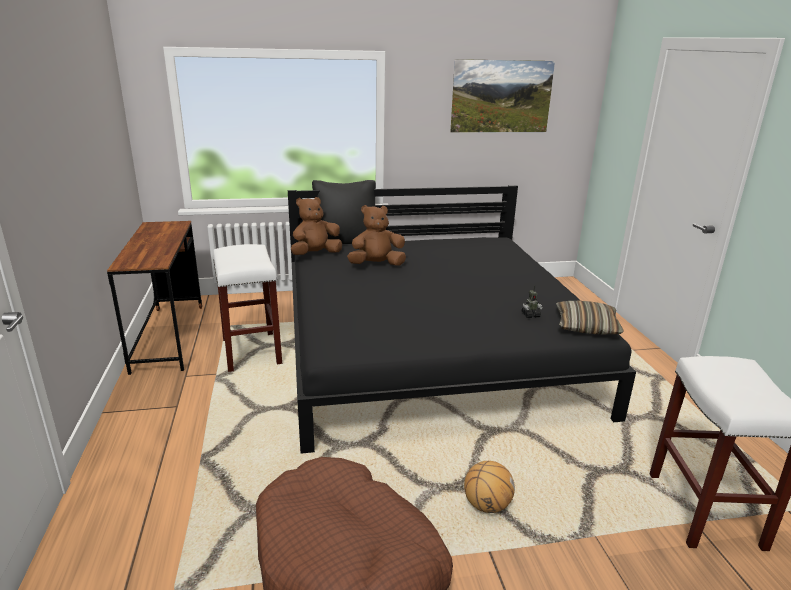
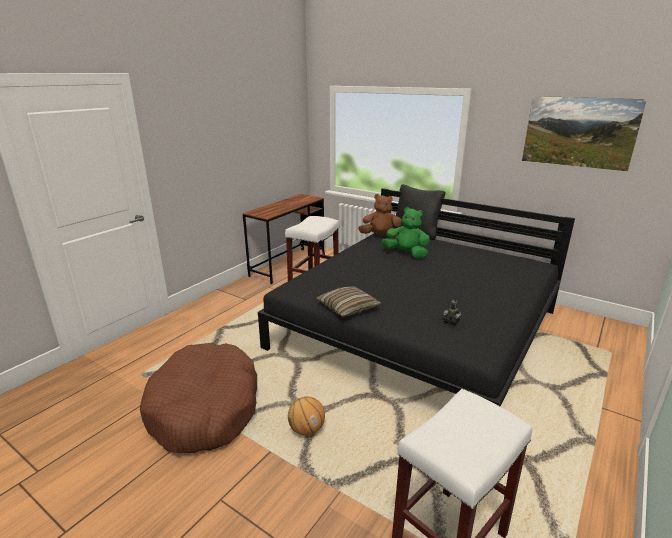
camera: 45 degrees right, 0 degrees up
(376, 265) = (406, 253): brown plush toy -> green plush toy
(586, 326) = (482, 346): pillow -> pillow (348, 308)

